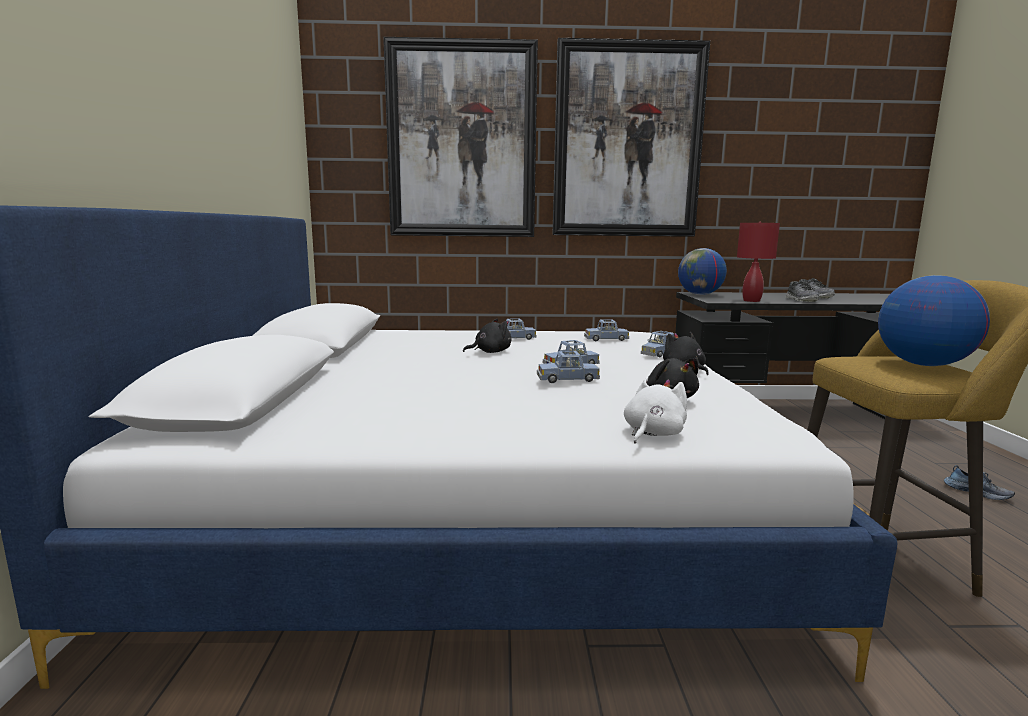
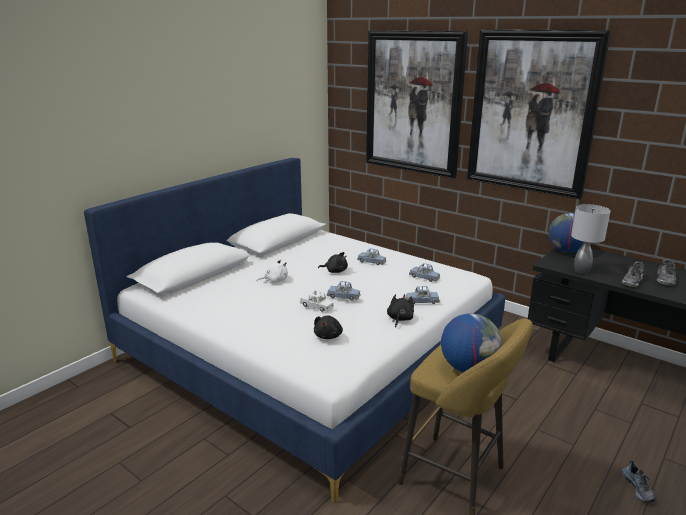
camera: 40 degrees right, 10 degrees up
(568, 379) = (317, 306): blue toy car -> white toy car
(652, 433) = (283, 351): white plush toy -> white plush toy (275, 280)
(751, 300) = (582, 271): red table lamp -> grey table lamp

